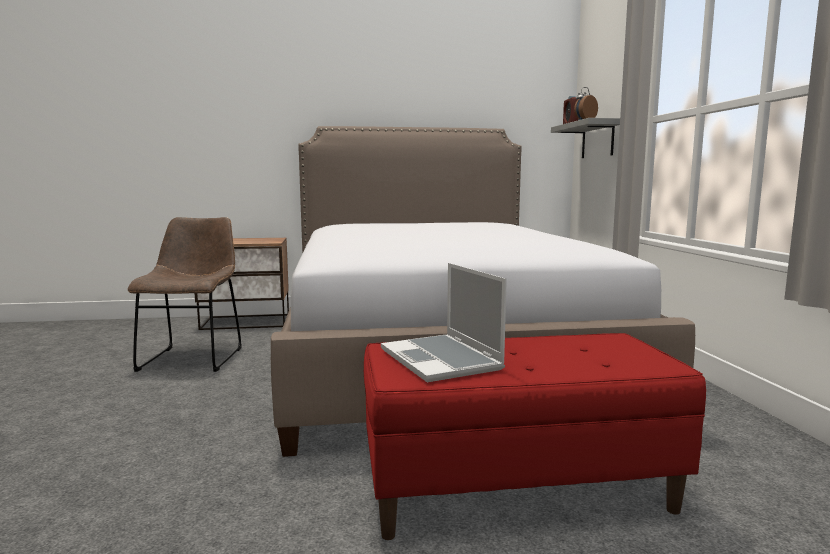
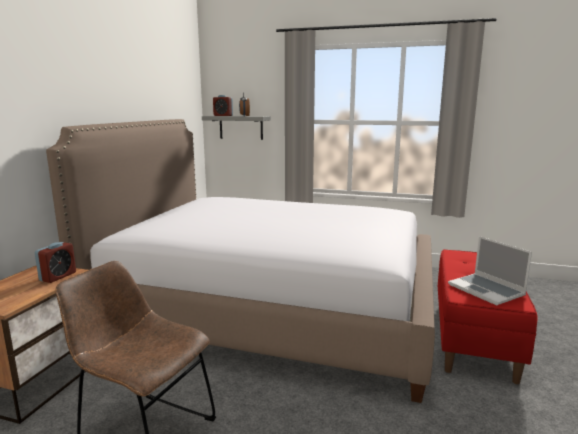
camera: 65 degrees left, 5 degrees up
(261, 241) = (58, 276): none -> alarm clock
(442, 360) = (487, 290): laptop -> laptop turned 60 degrees clockwise

